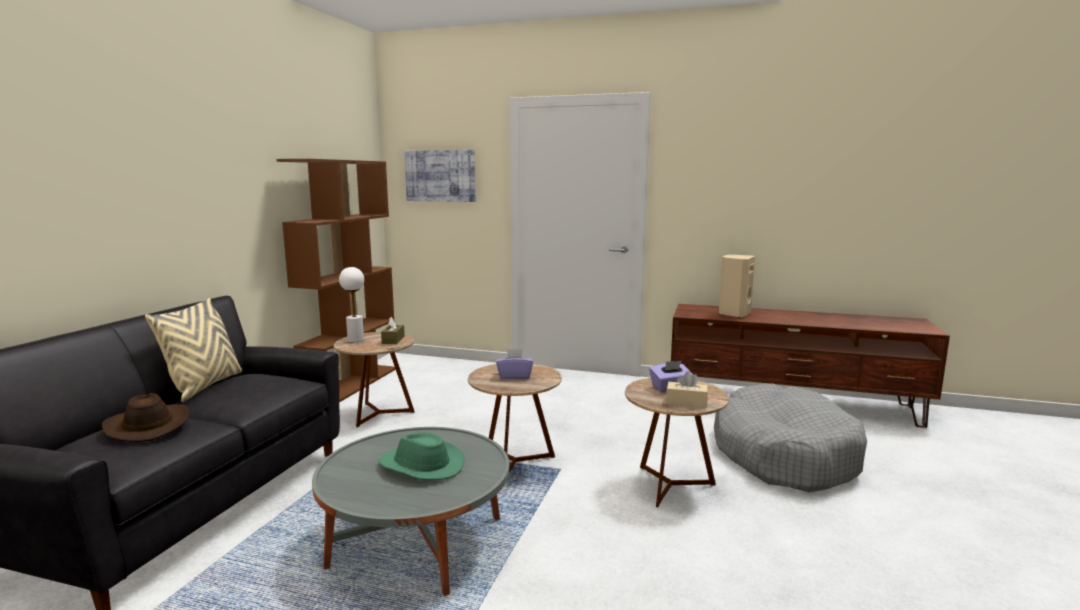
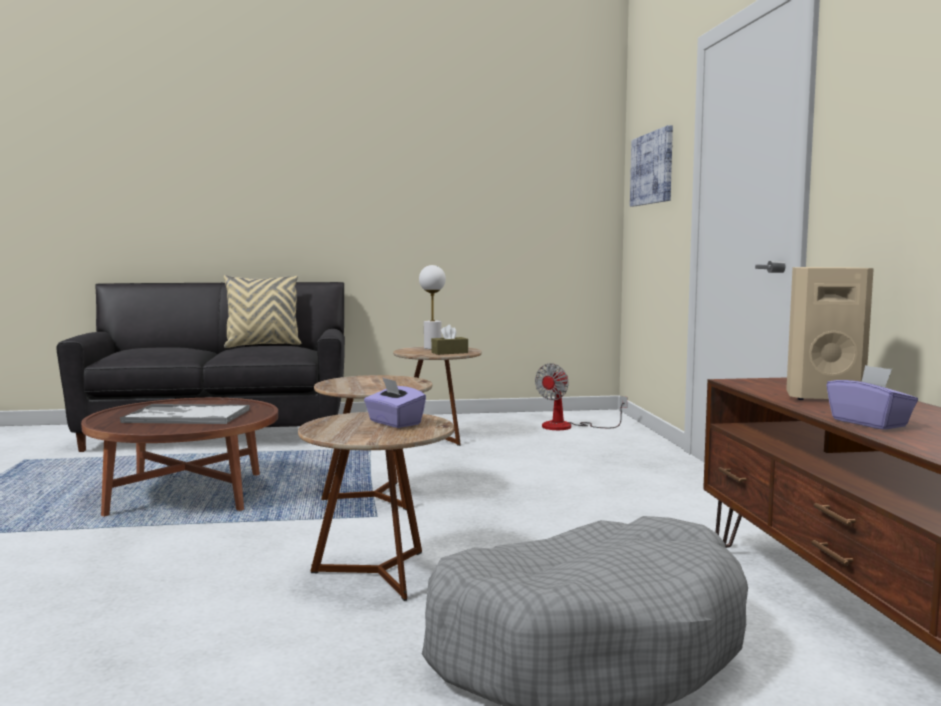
camera: 65 degrees right, 5 degrees down
(147, 426) = (169, 349): brown hat -> none
(351, 384) = (498, 417): brown bookcase -> none
(415, 374) = (568, 427): none -> fan
(417, 542) = (187, 494): grey coffee table -> brown coffee table
(421, 466) = (186, 416): green hat -> tray
(514, 376) = (372, 383): purple tissue box -> purple tissue box (869, 423)
(686, 402) = (339, 430): beige tissue box -> none

